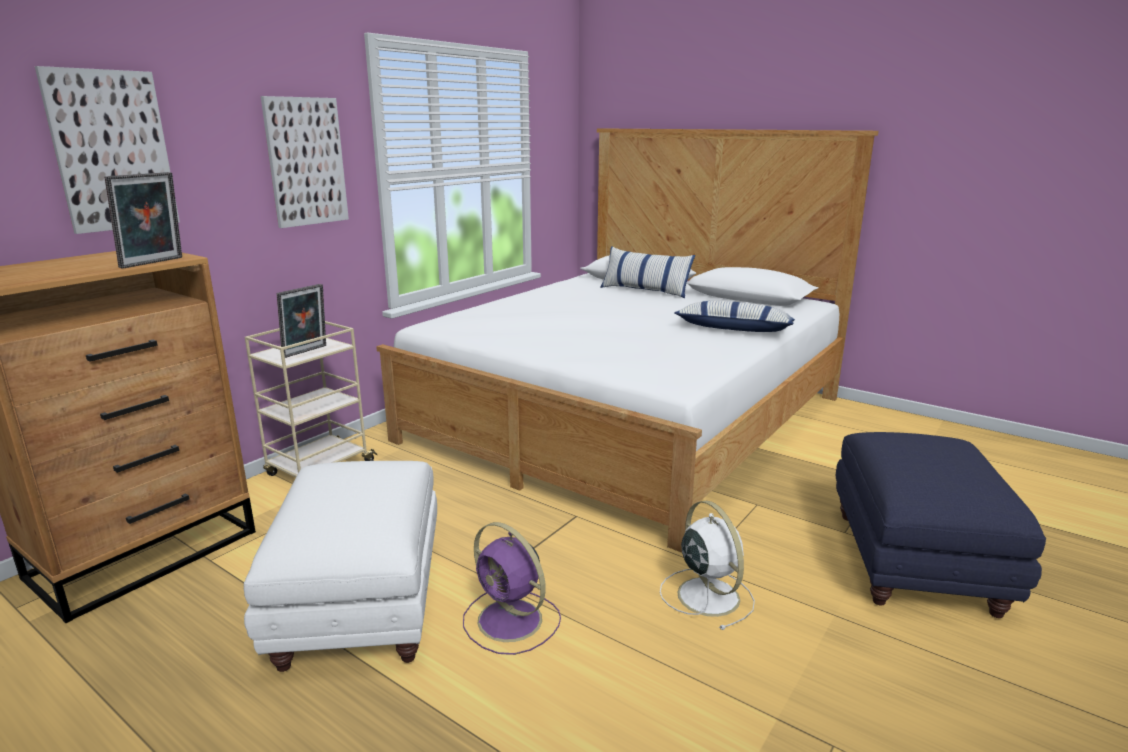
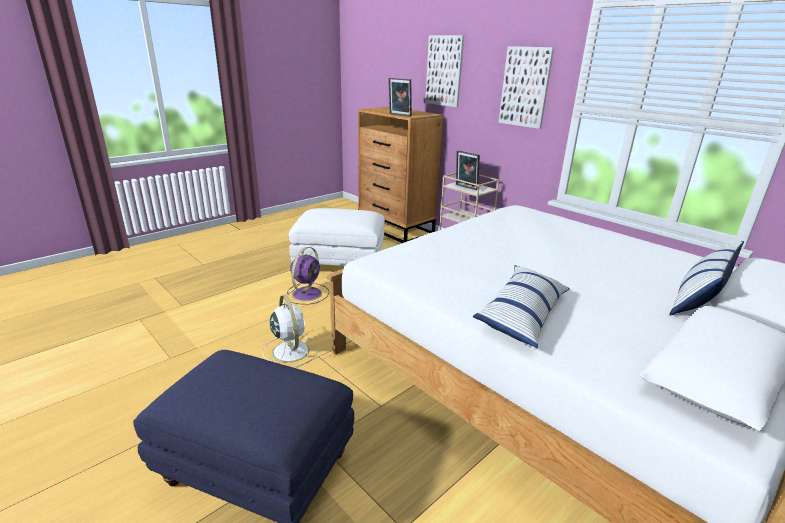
camera: 100 degrees right, 5 degrees up
(512, 621) = (307, 293): purple fan -> purple fan turned 150 degrees clockwise
(706, 595) = (290, 350): white fan -> white fan turned 105 degrees counterclockwise

